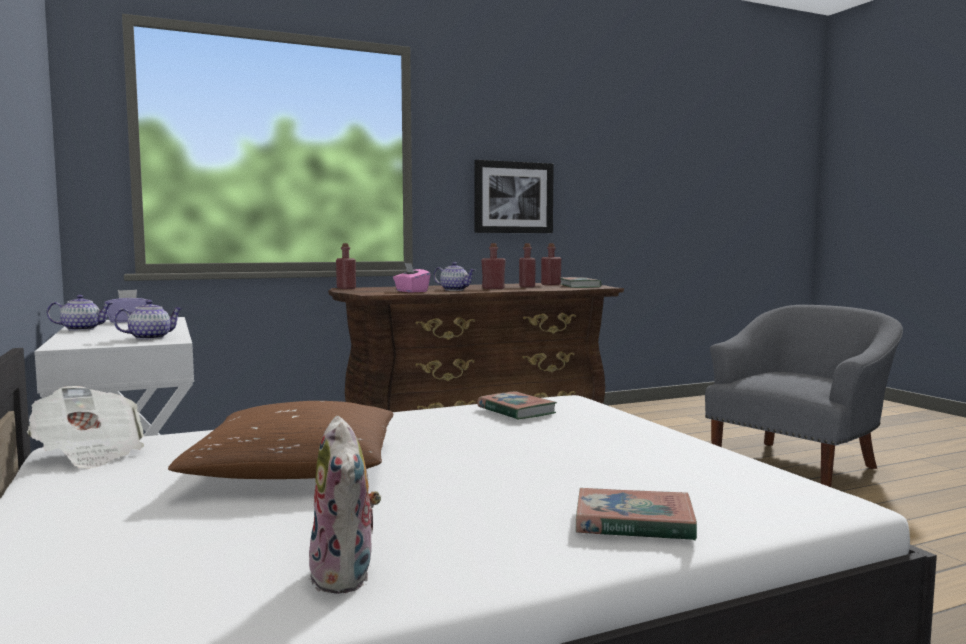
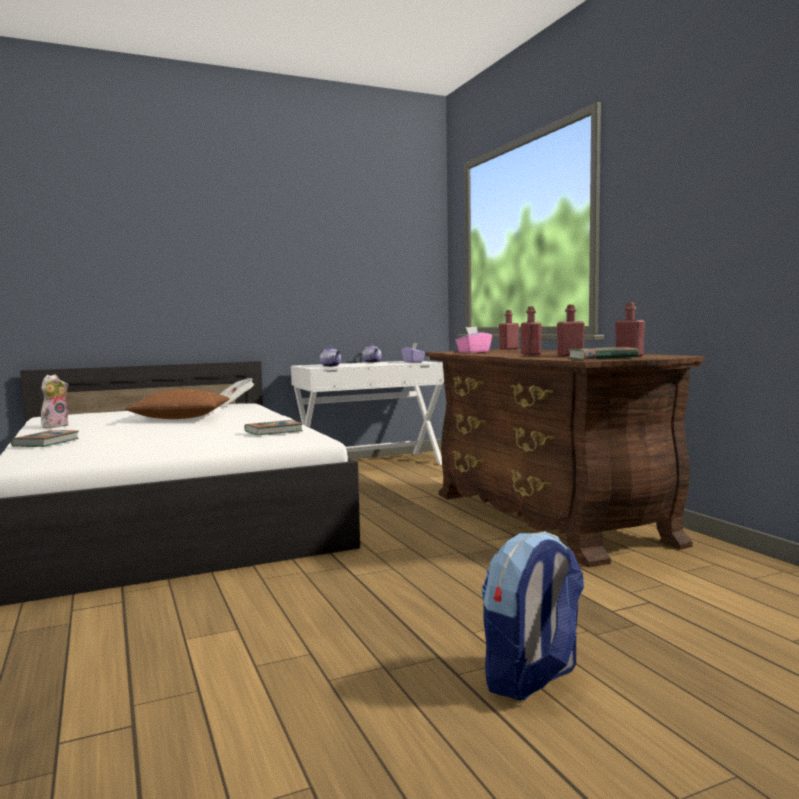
camera: 90 degrees right, 0 degrees up
(347, 576) = (55, 426): plush toy -> plush toy turned 135 degrees clockwise
(455, 290) = (499, 353): teapot -> none
(513, 197) = (691, 242): picture -> none
(798, 464) = (532, 679): grey armchair -> backpack

